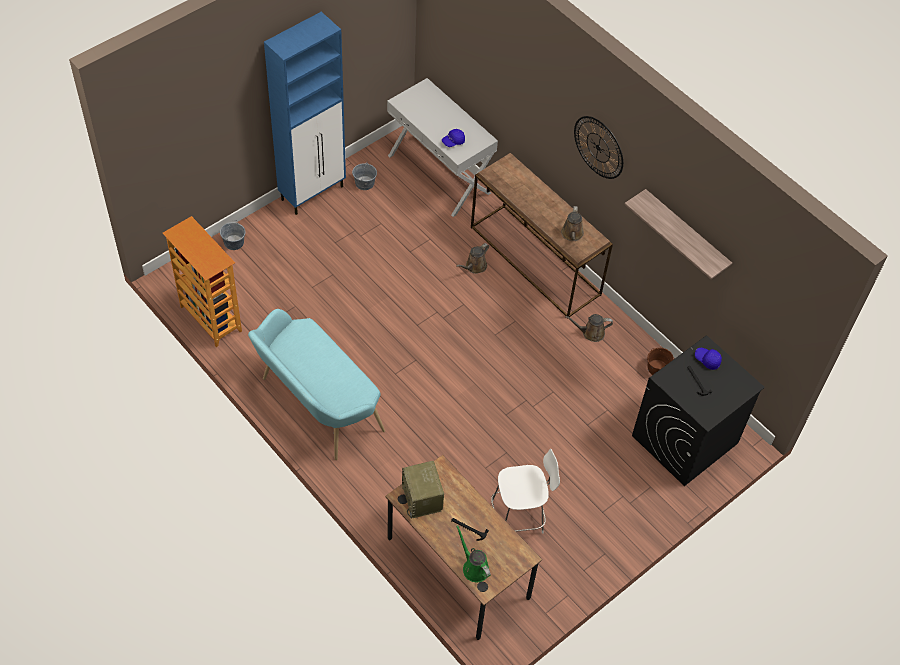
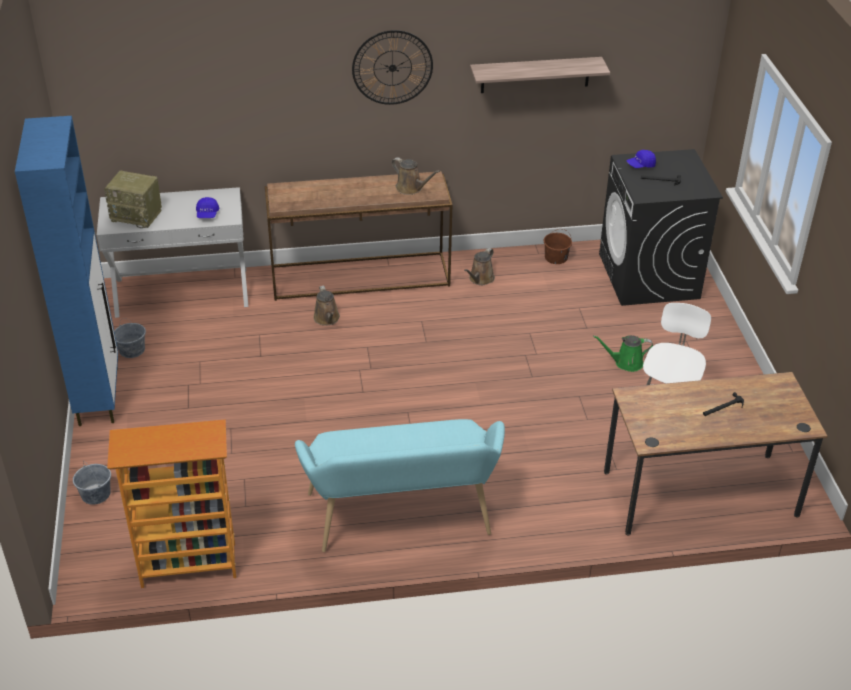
camera: 55 degrees left, 15 degrees down
(422, 499) = (662, 426): radio -> radio (137, 215)
(474, 567) = (775, 423): green watering can -> green watering can (625, 363)

